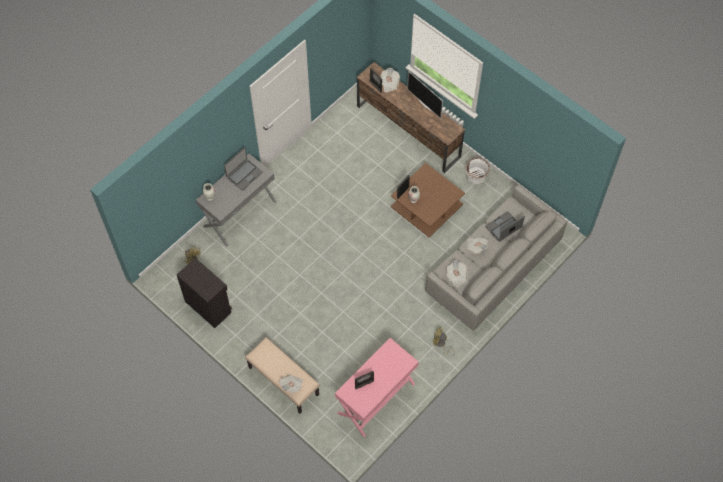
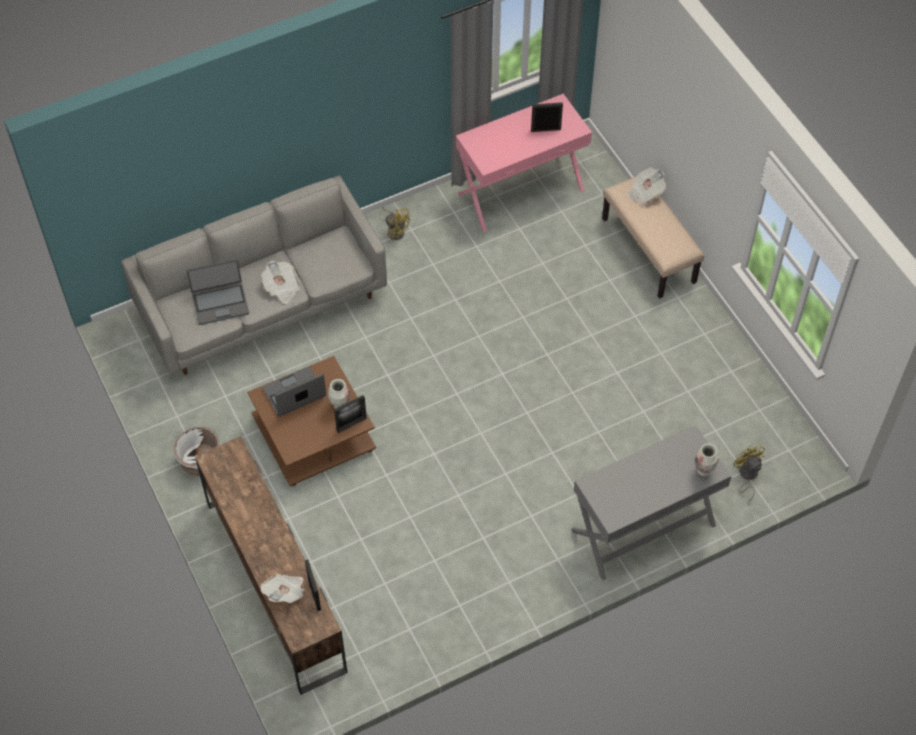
camera: 160 degrees left, 5 degrees down
(208, 306) = (737, 389): black cabinet -> none
(244, 175) = (629, 494): laptop -> laptop (294, 393)
(425, 104) = (239, 526): television -> none
(456, 277) = (335, 255): newspaper -> none

